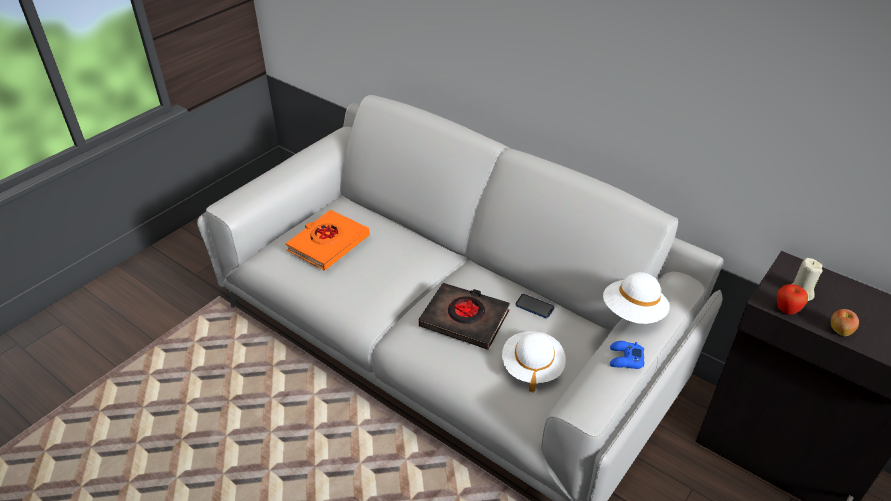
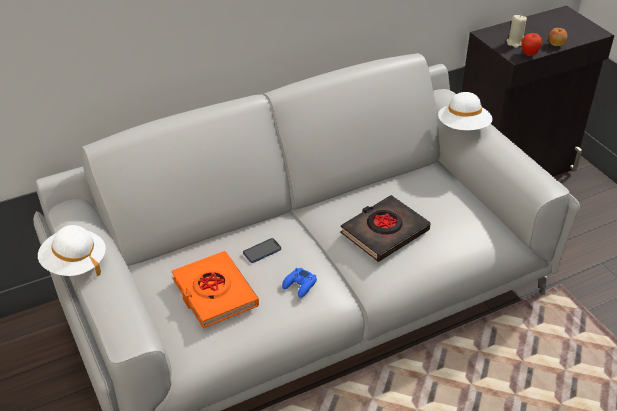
camera: 65 degrees left, 0 degrees up
(532, 367) = (455, 215): white hat -> white hat (74, 263)
(534, 307) = (391, 188): phone -> phone (262, 251)
(625, 359) = (508, 149): blue game controller -> blue game controller (299, 285)

